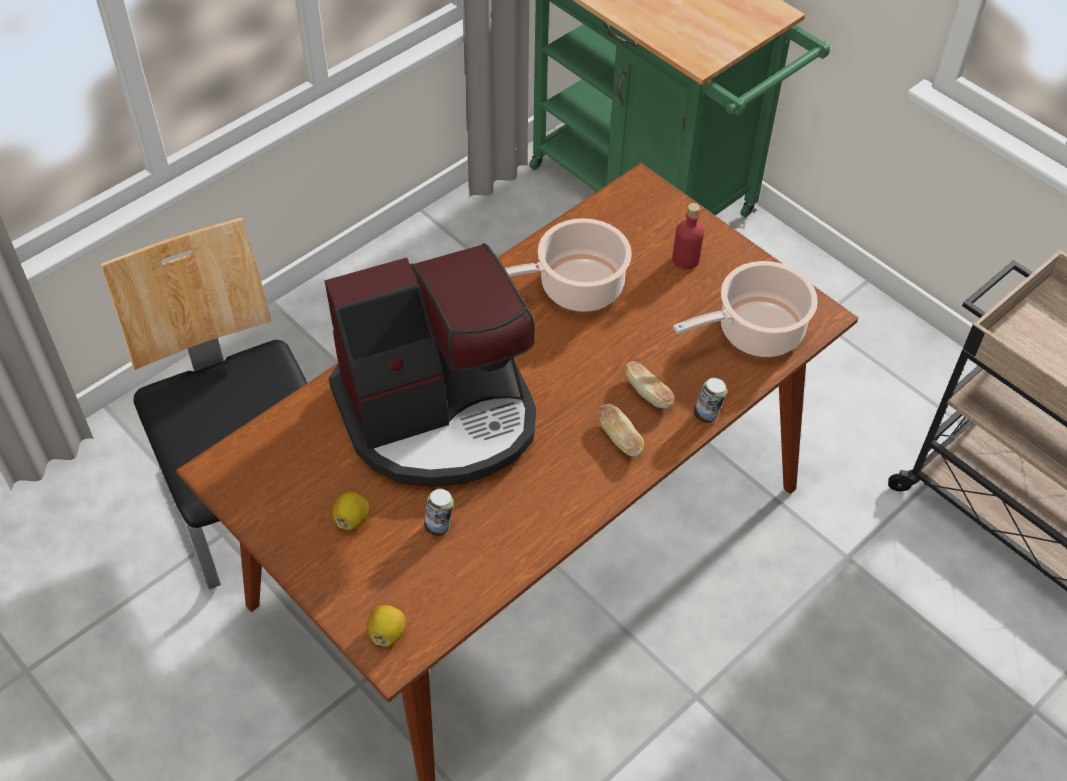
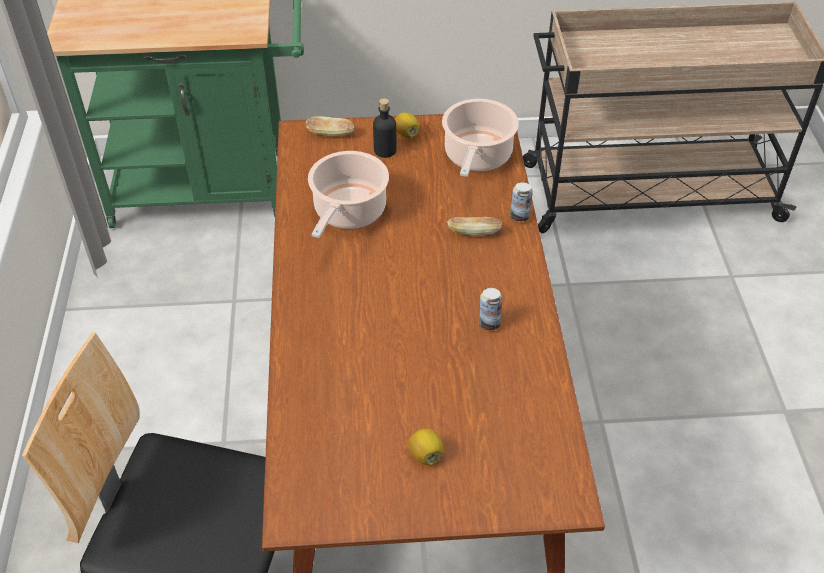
camera: 50 degrees left, 5 degrees down
(387, 633) = (547, 492): lemon -> lemon (406, 134)
(439, 526) = (480, 406): can -> can (489, 323)
(440, 415) = (381, 348): coffee machine -> none
(619, 438) = (497, 268): bread -> bread (330, 134)
(685, 259) = (385, 150): red bottle -> black bottle

